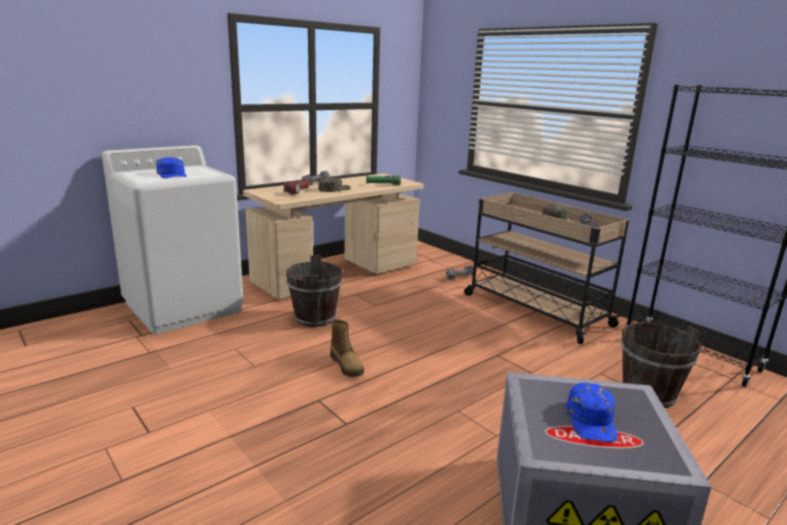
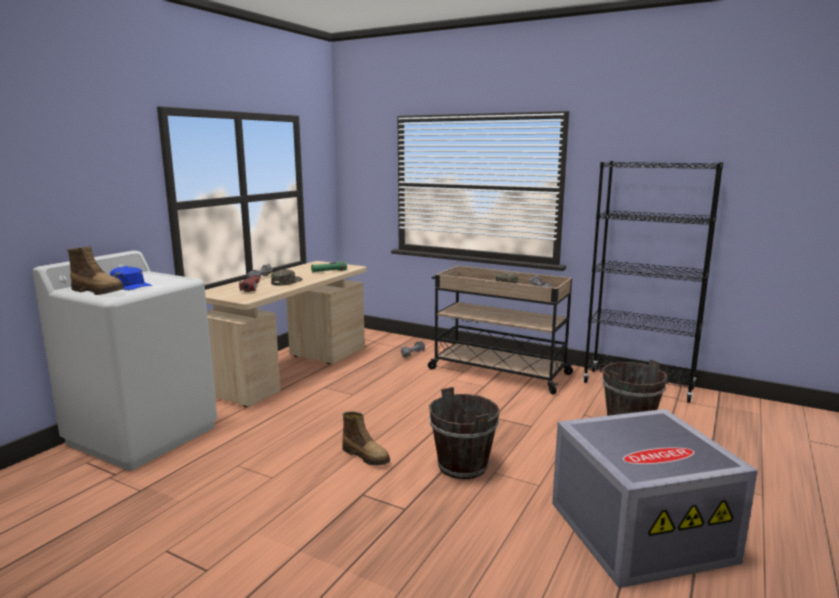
camera: 20 degrees left, 5 degrees down
(141, 177) = (99, 292): none -> boot
(315, 318) = (301, 418): brown bucket -> brown bucket (463, 466)
(592, 420) = (648, 443): blue cap -> none

